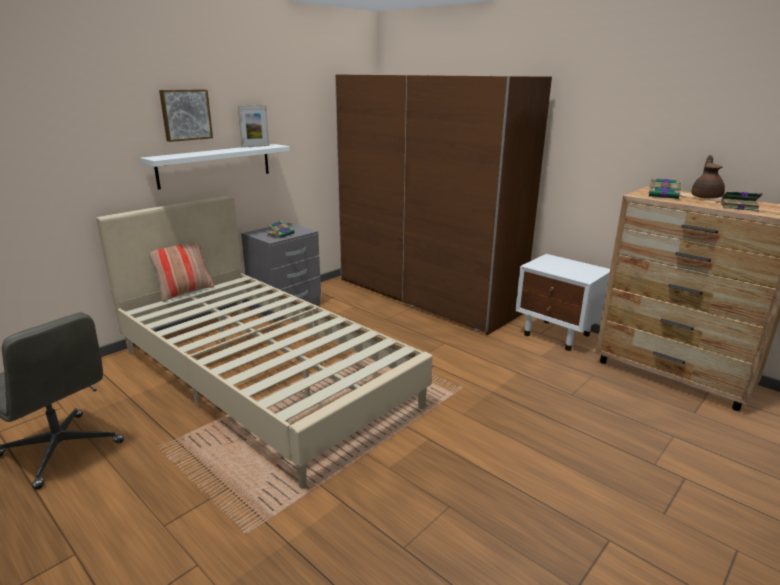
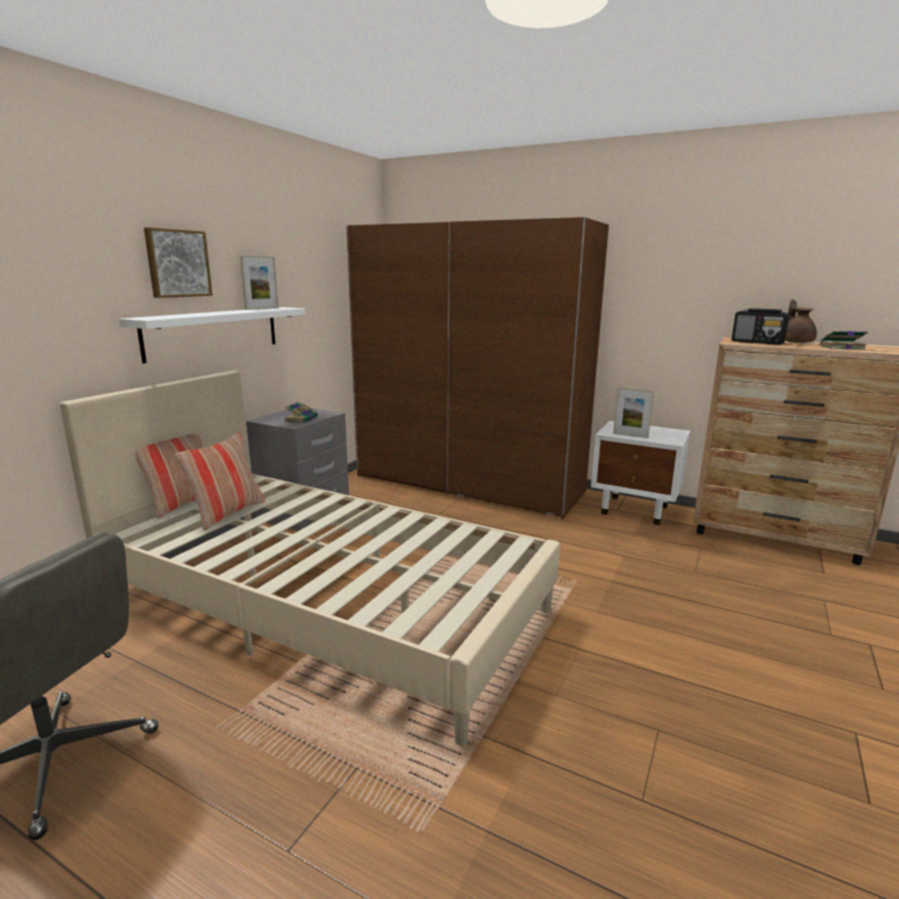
camera: 15 degrees left, 5 degrees down
(209, 303) = (227, 513): none -> pillow
(551, 269) = (630, 435): none -> picture frame
(664, 195) = (757, 342): book -> radio

